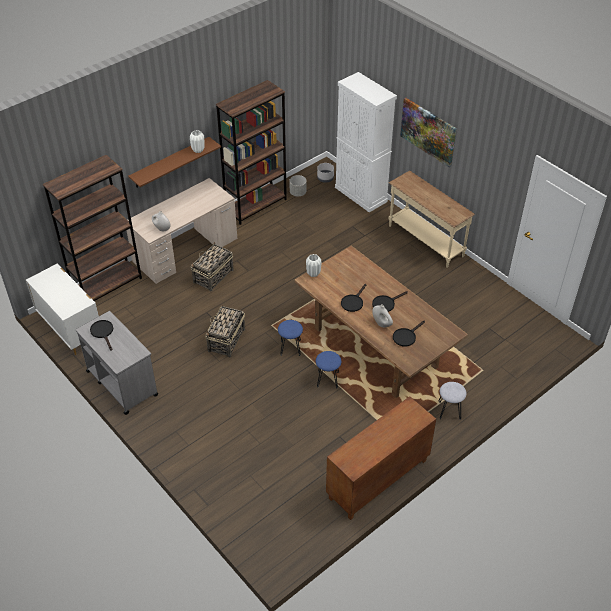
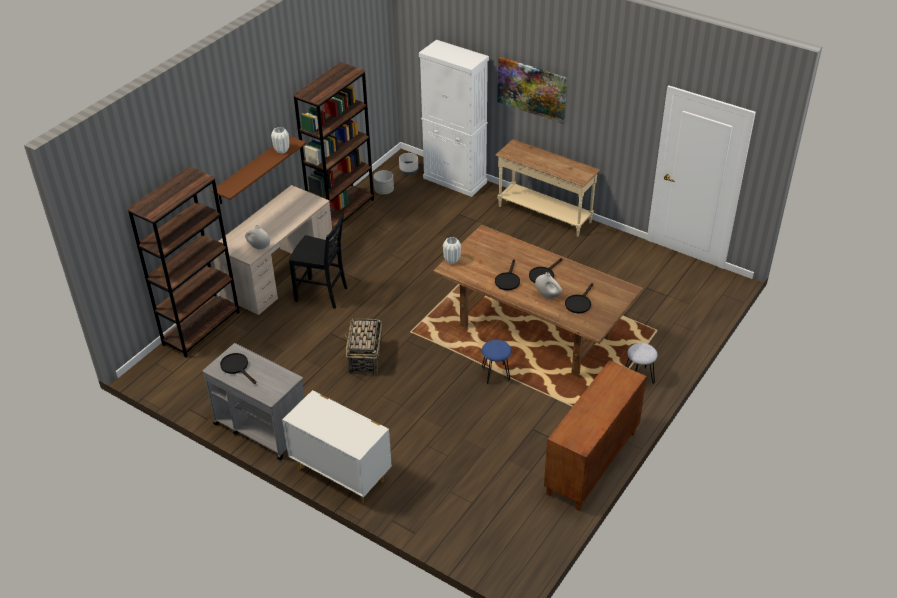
camera: 15 degrees left, 5 degrees down
(71, 330) = (176, 384): white dresser -> white dresser (340, 473)
(213, 276) = (322, 294): basket -> black chair
(290, 348) = (441, 350): blue stool -> none

